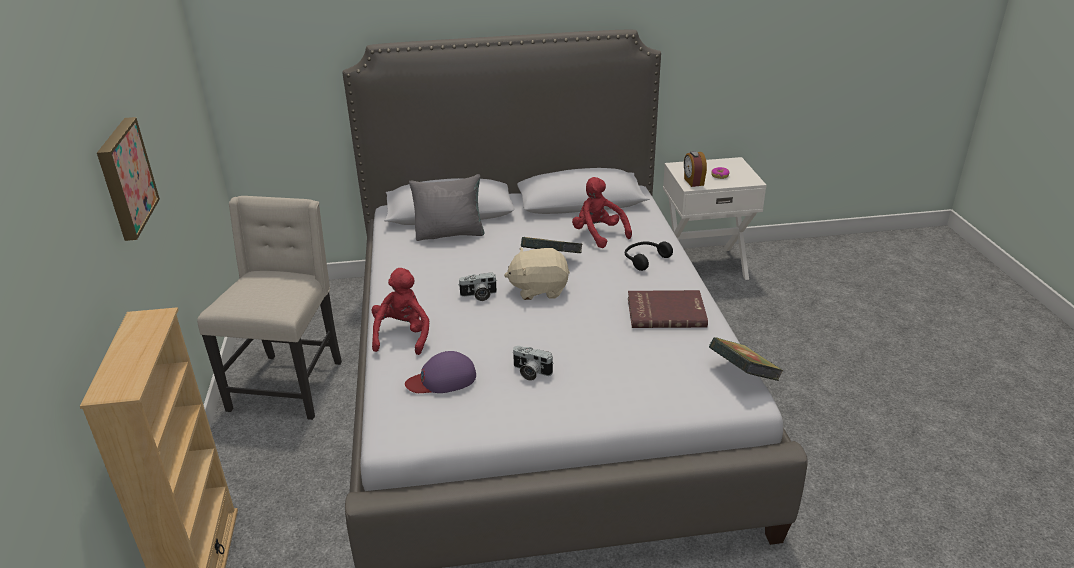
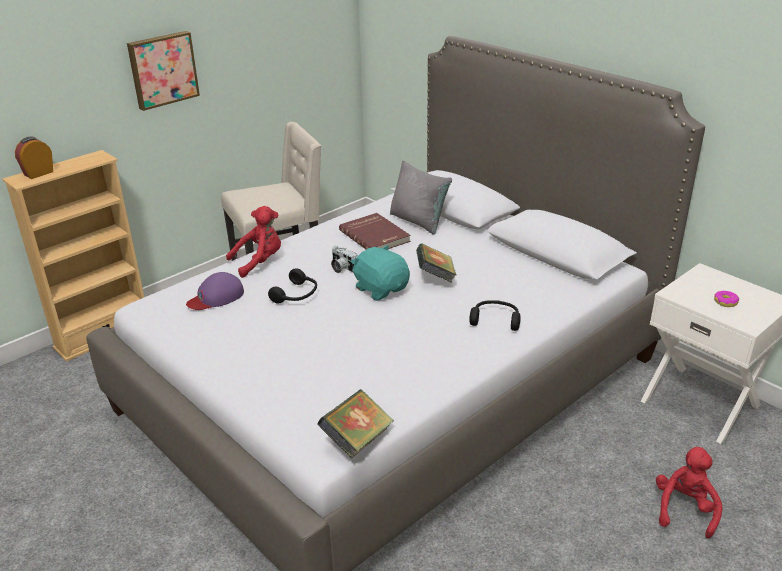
camera: 55 degrees right, 0 degrees up
(442, 379) = (216, 297): purple cap -> purple cap turned 75 degrees counterclockwise
(498, 333) = (297, 295): none -> black headphones
(530, 372) = (260, 329): camera -> none
(539, 289) = (381, 289): beige plush toy -> turquoise plush toy
(598, 234) = (508, 282): red plush toy -> red plush toy (684, 509)
(666, 311) = (418, 362): red book -> red book (375, 235)
(693, 182) = (683, 292): alarm clock -> alarm clock (38, 173)

